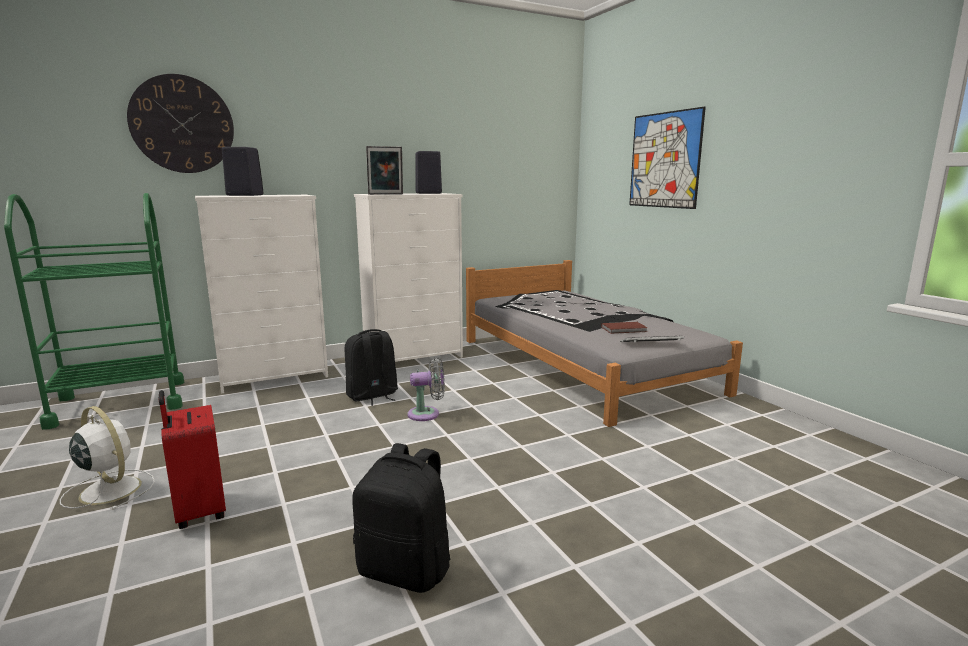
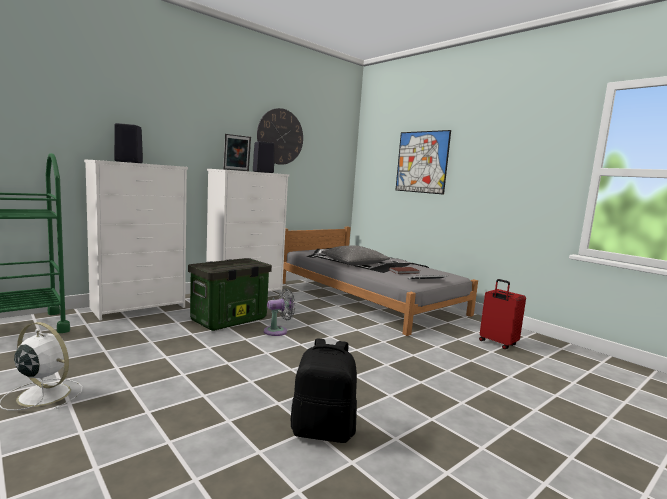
camera: 15 degrees left, 5 degrees down
(182, 124) = (78, 102): wall clock -> wall clock (280, 136)
(199, 512) = (136, 405): red suitcase -> red suitcase (497, 343)
(372, 396) = (229, 320): black backpack -> storage box
(557, 315) = (354, 262): none -> grey pillow

